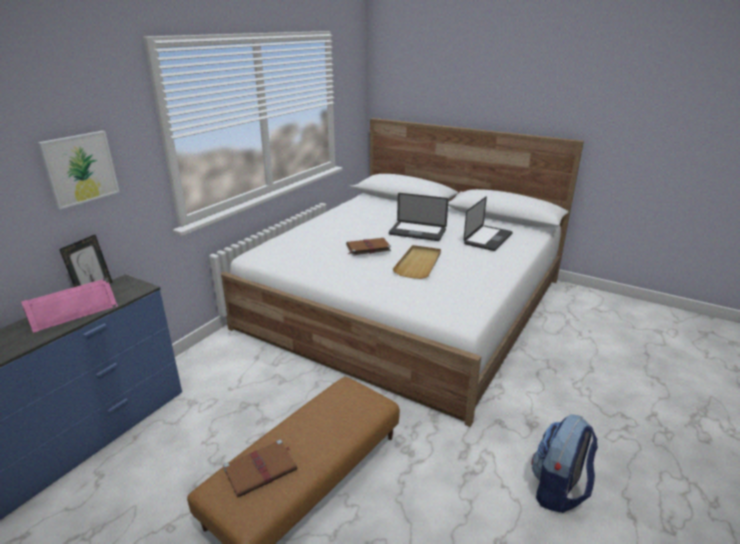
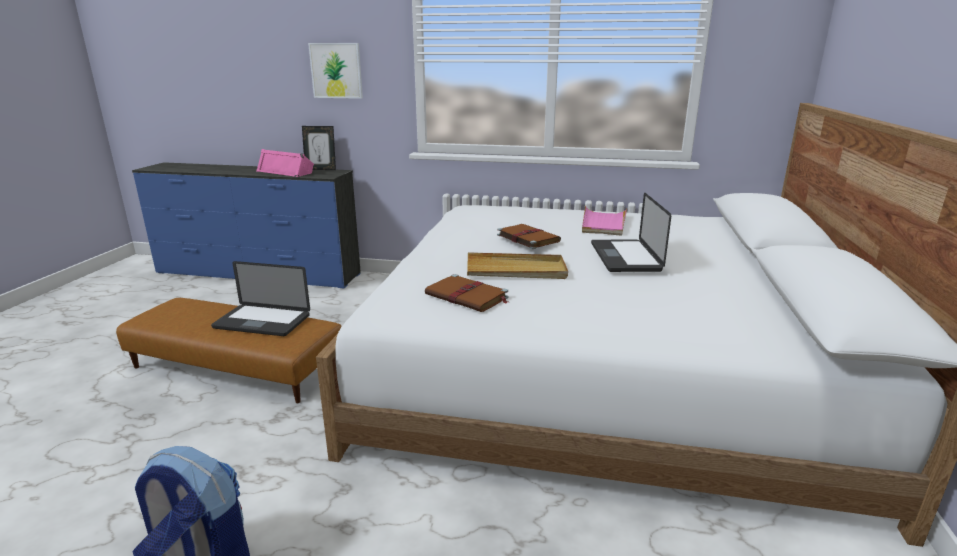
camera: 70 degrees right, 5 degrees down
(262, 469) = (194, 312): brown book -> brown book (468, 296)
(351, 222) = (603, 223): none -> pink tray
(488, 239) = (680, 307): laptop -> laptop (262, 322)

